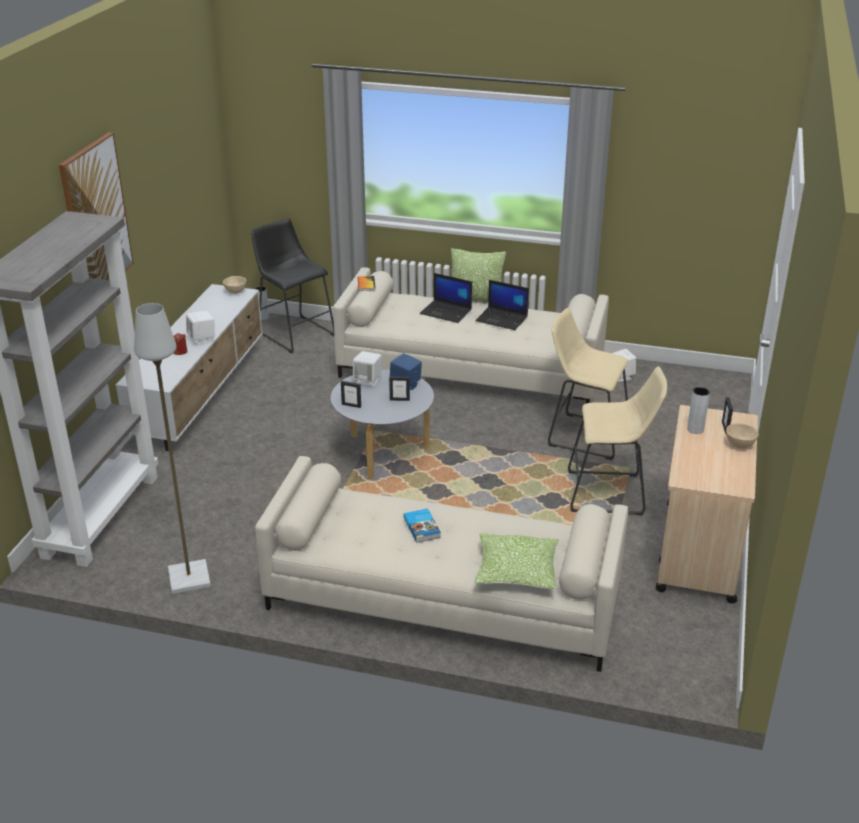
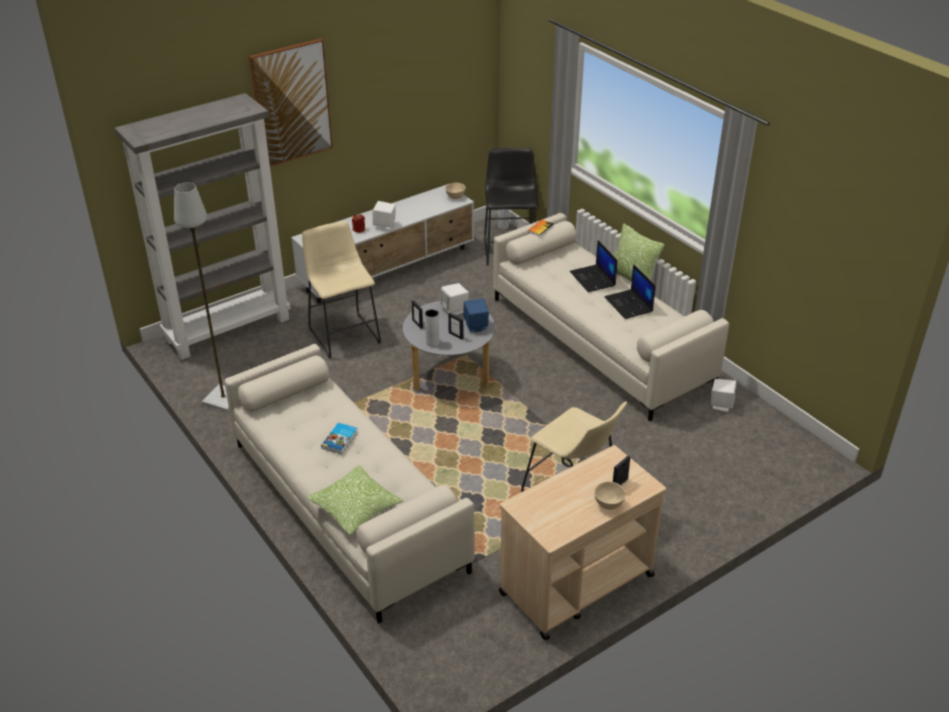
camera: 40 degrees right, 5 degrees up
(583, 435) = (618, 439): beige stool -> beige stool (343, 333)
(695, 429) = (593, 471): grey vase -> grey vase (432, 342)

